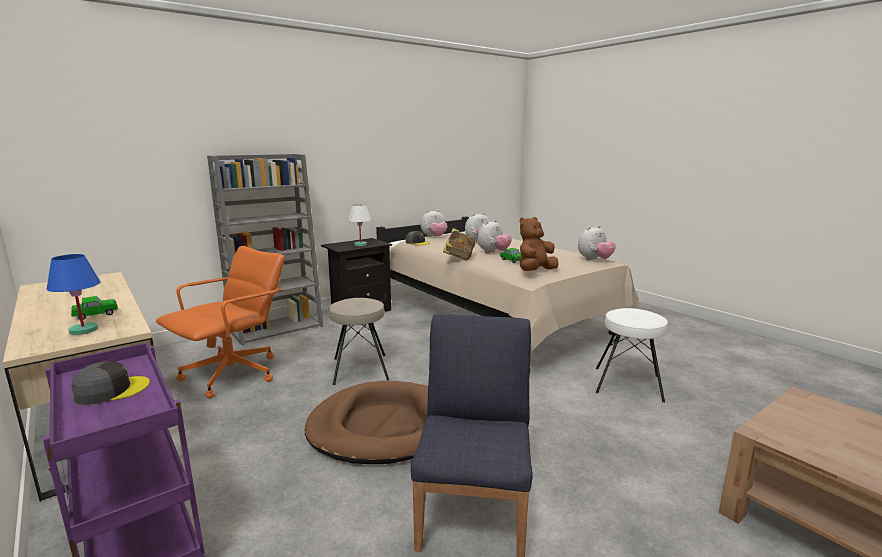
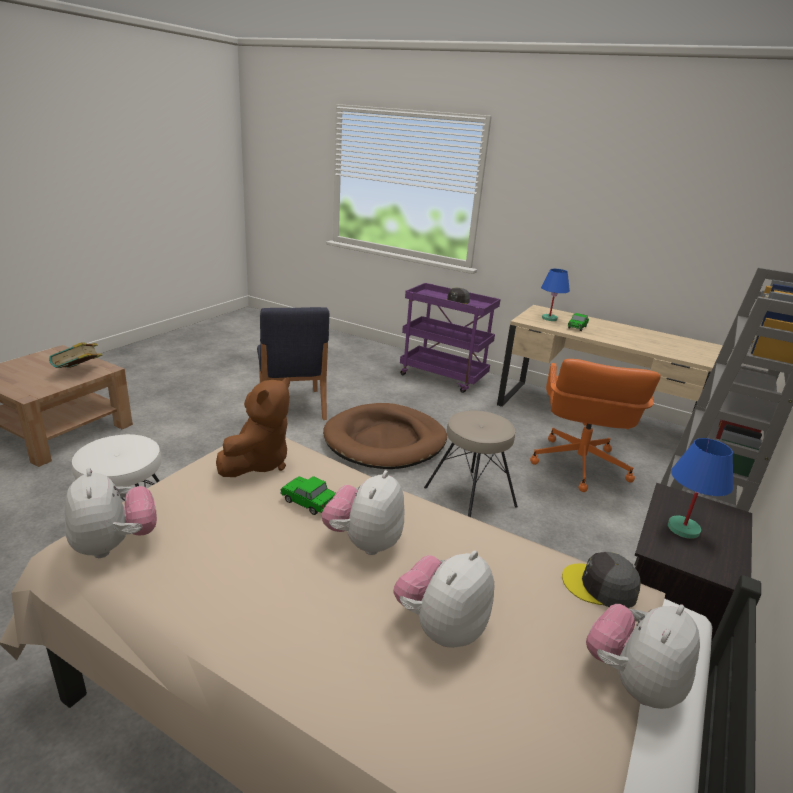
camera: 155 degrees right, 10 degrees up
(360, 244) = (683, 529): white table lamp -> blue table lamp
(459, 257) = (422, 502): book -> book (79, 372)
(594, 260) = (114, 545): plush toy -> plush toy turned 120 degrees clockwise

